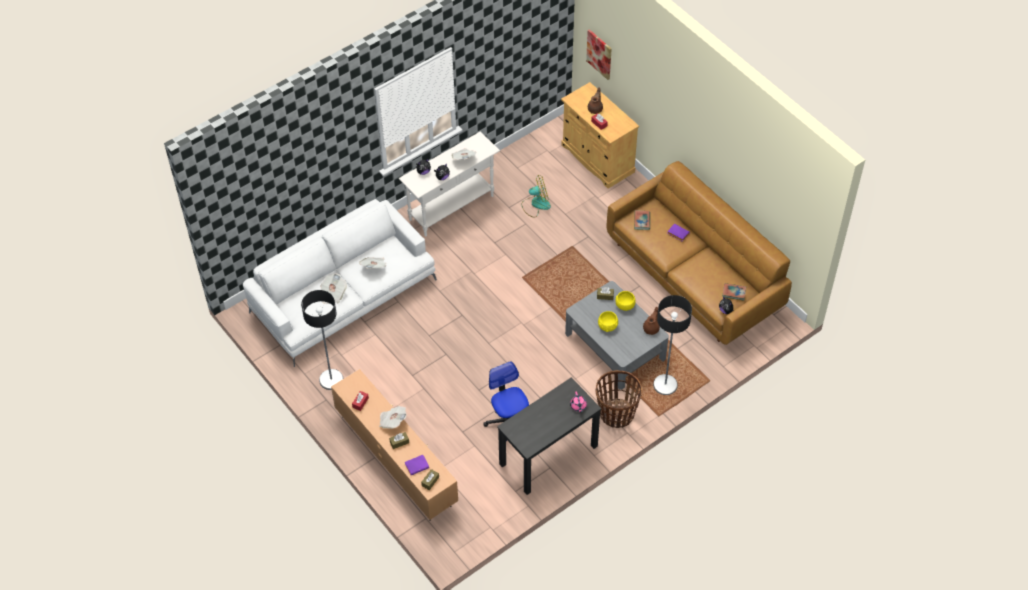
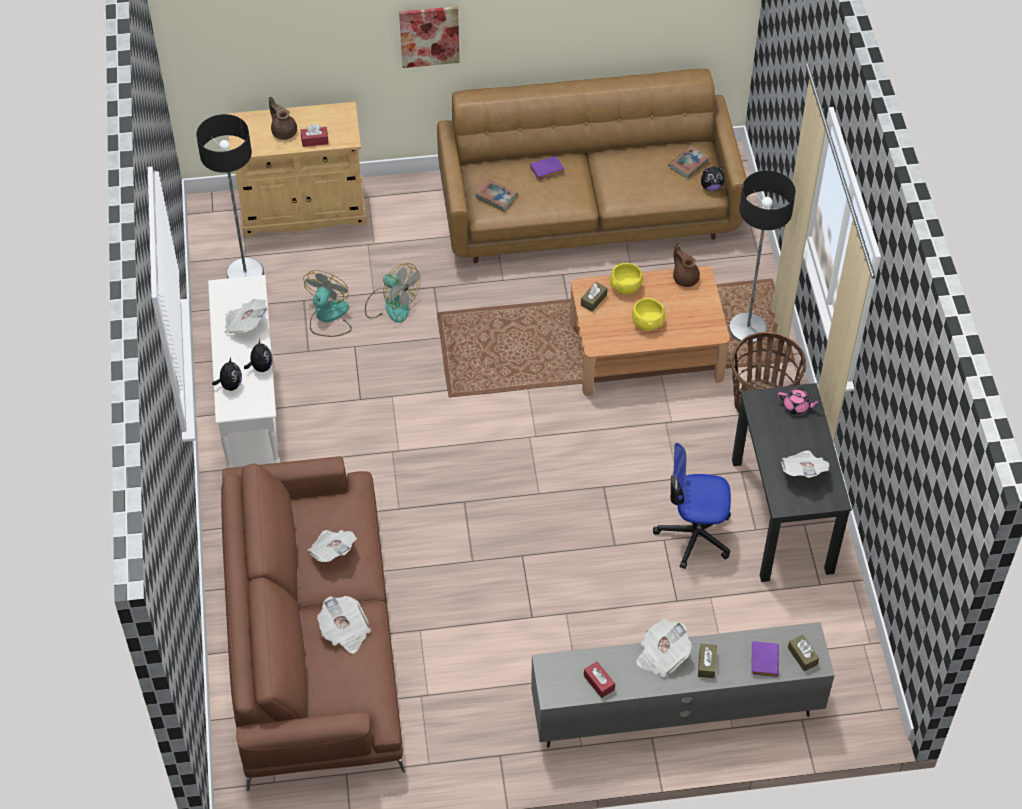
camera: 60 degrees left, 0 degrees up
(331, 379) = (465, 730): floor lamp -> floor lamp (245, 273)
(343, 295) = (313, 639): white sofa -> brown sofa
(396, 460) = (676, 710): brown tv stand -> grey tv stand
(536, 427) = (803, 471): none -> newspaper
(563, 225) = (391, 304): none -> fan
(599, 54) = (232, 54): picture -> picture (429, 36)
(615, 346) = (646, 350): grey coffee table -> brown coffee table

